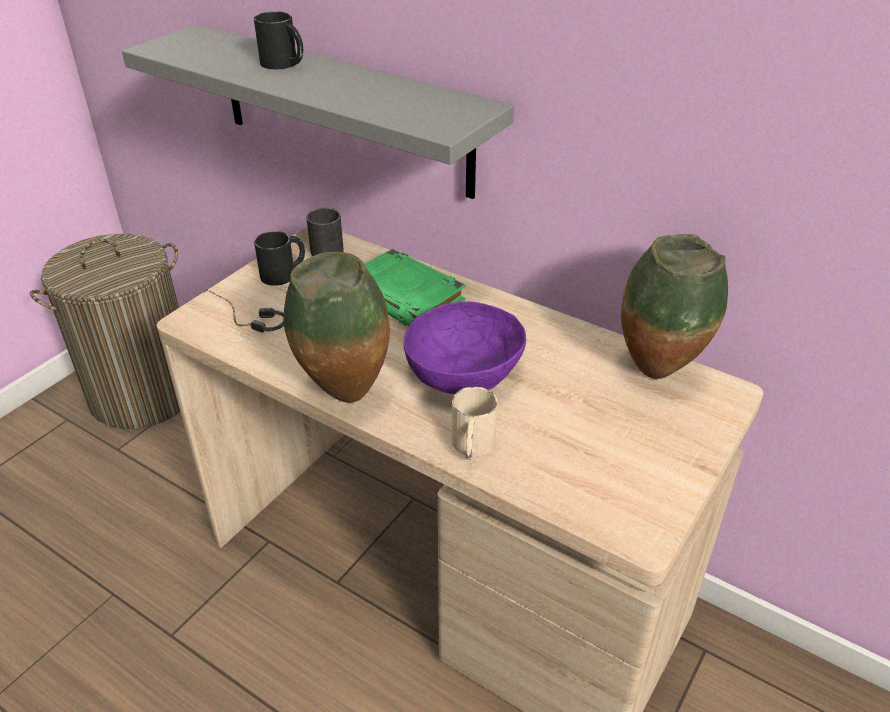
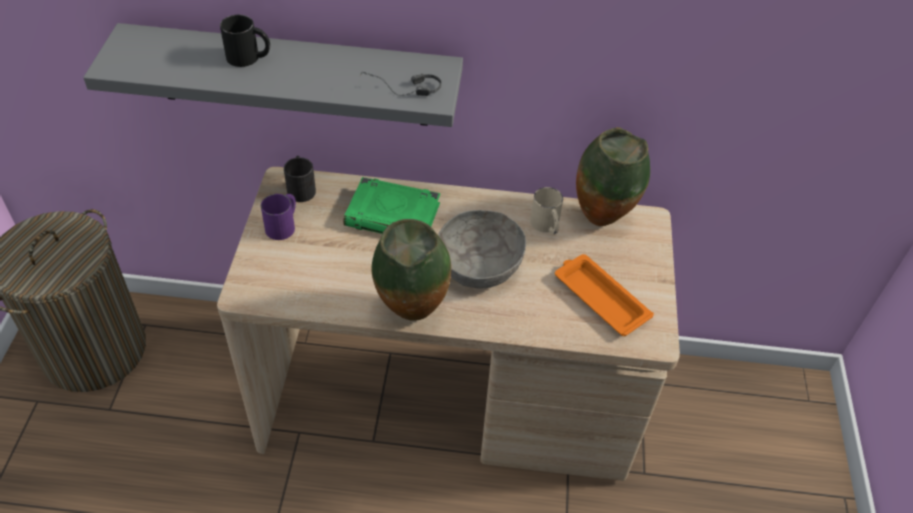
camera: 30 degrees left, 10 degrees up
(243, 321) = (287, 280): headphones -> headphones (401, 91)
(284, 273) = (283, 225): black mug -> purple mug
(463, 372) = (479, 265): purple bowl -> grey bowl
(472, 447) = (522, 321): beige mug -> beige mug (546, 226)
(594, 456) = (599, 298): none -> orange tray

